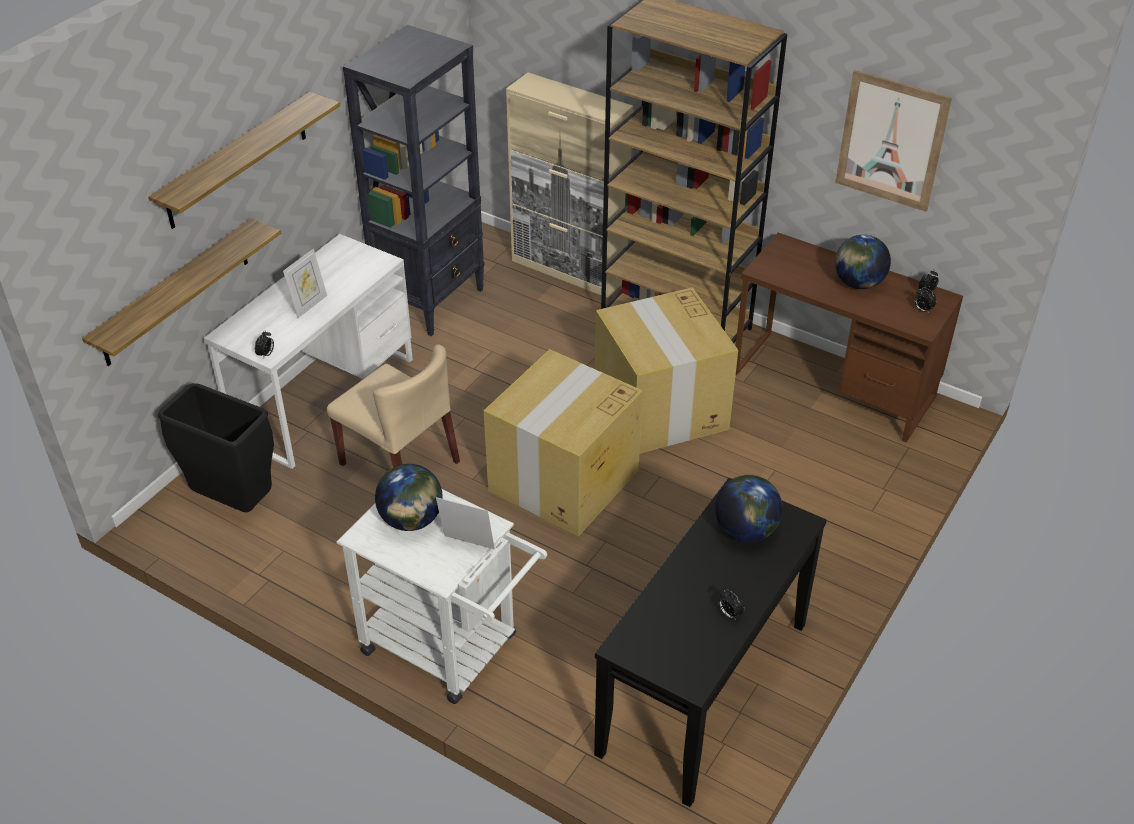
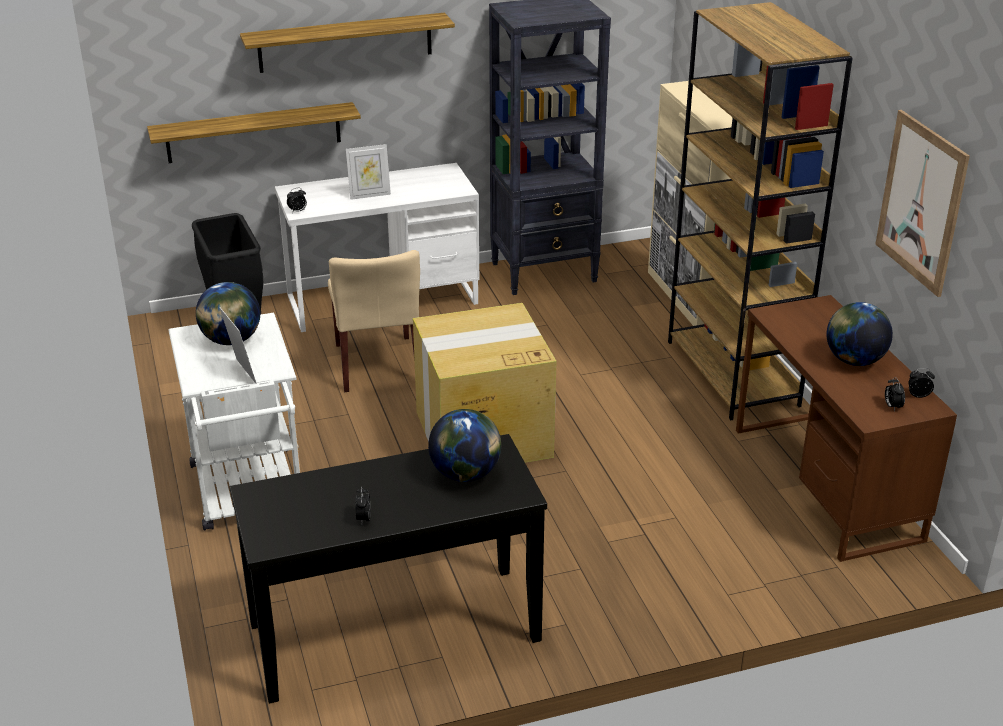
camera: 40 degrees right, 10 degrees down
(661, 410) = (632, 426): cardboard box -> none

